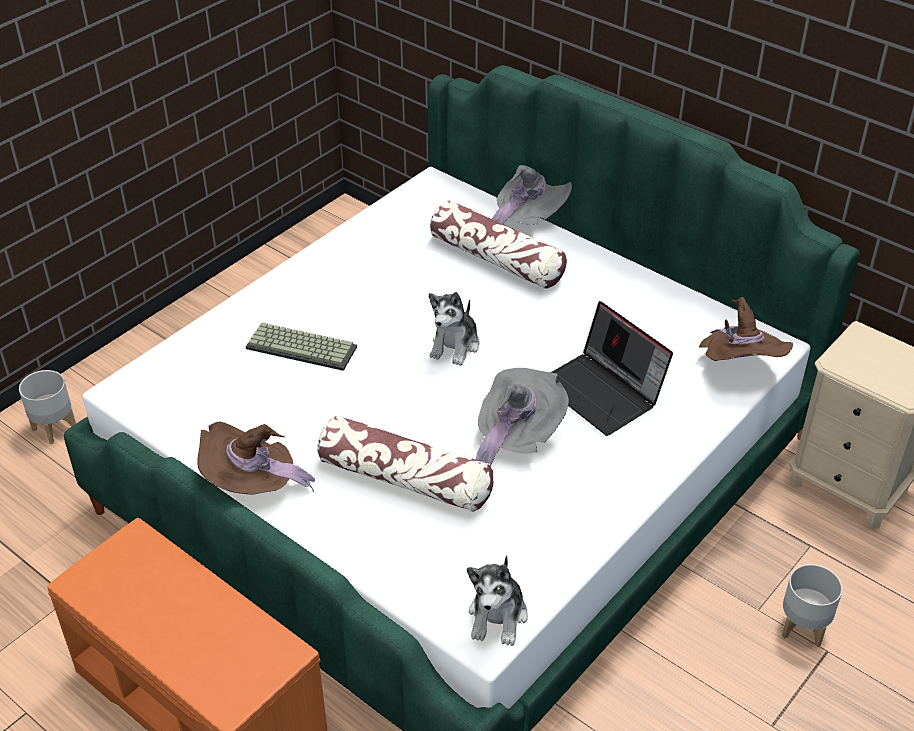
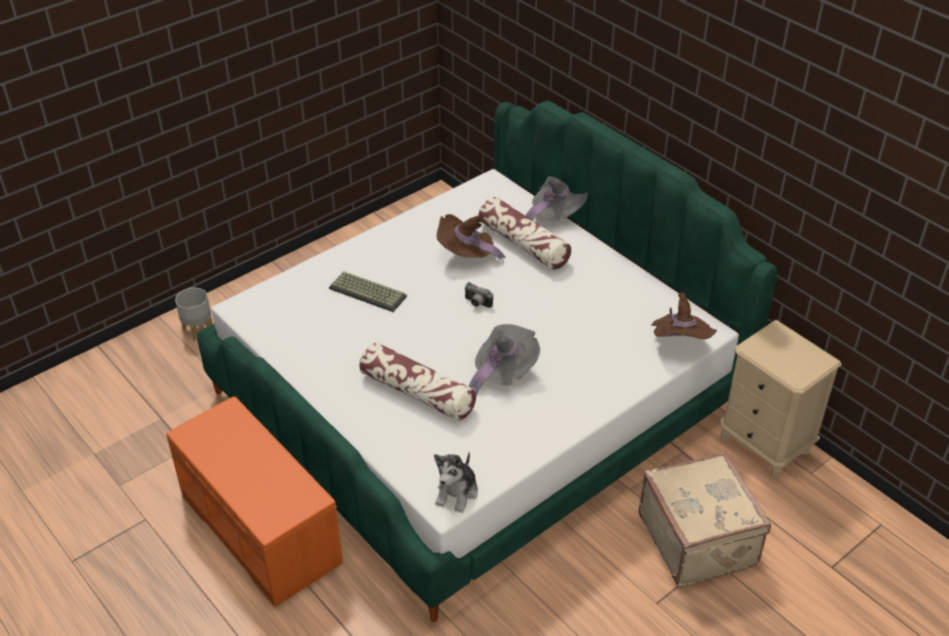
camera: 10 degrees right, 0 degrees up
(253, 484) = (313, 383): brown hat -> brown hat (467, 255)
(455, 345) = (477, 303): plush toy -> camera
(603, 392) = (574, 350): laptop -> none
(802, 627) = (698, 539): grey planter -> beige suitcase

